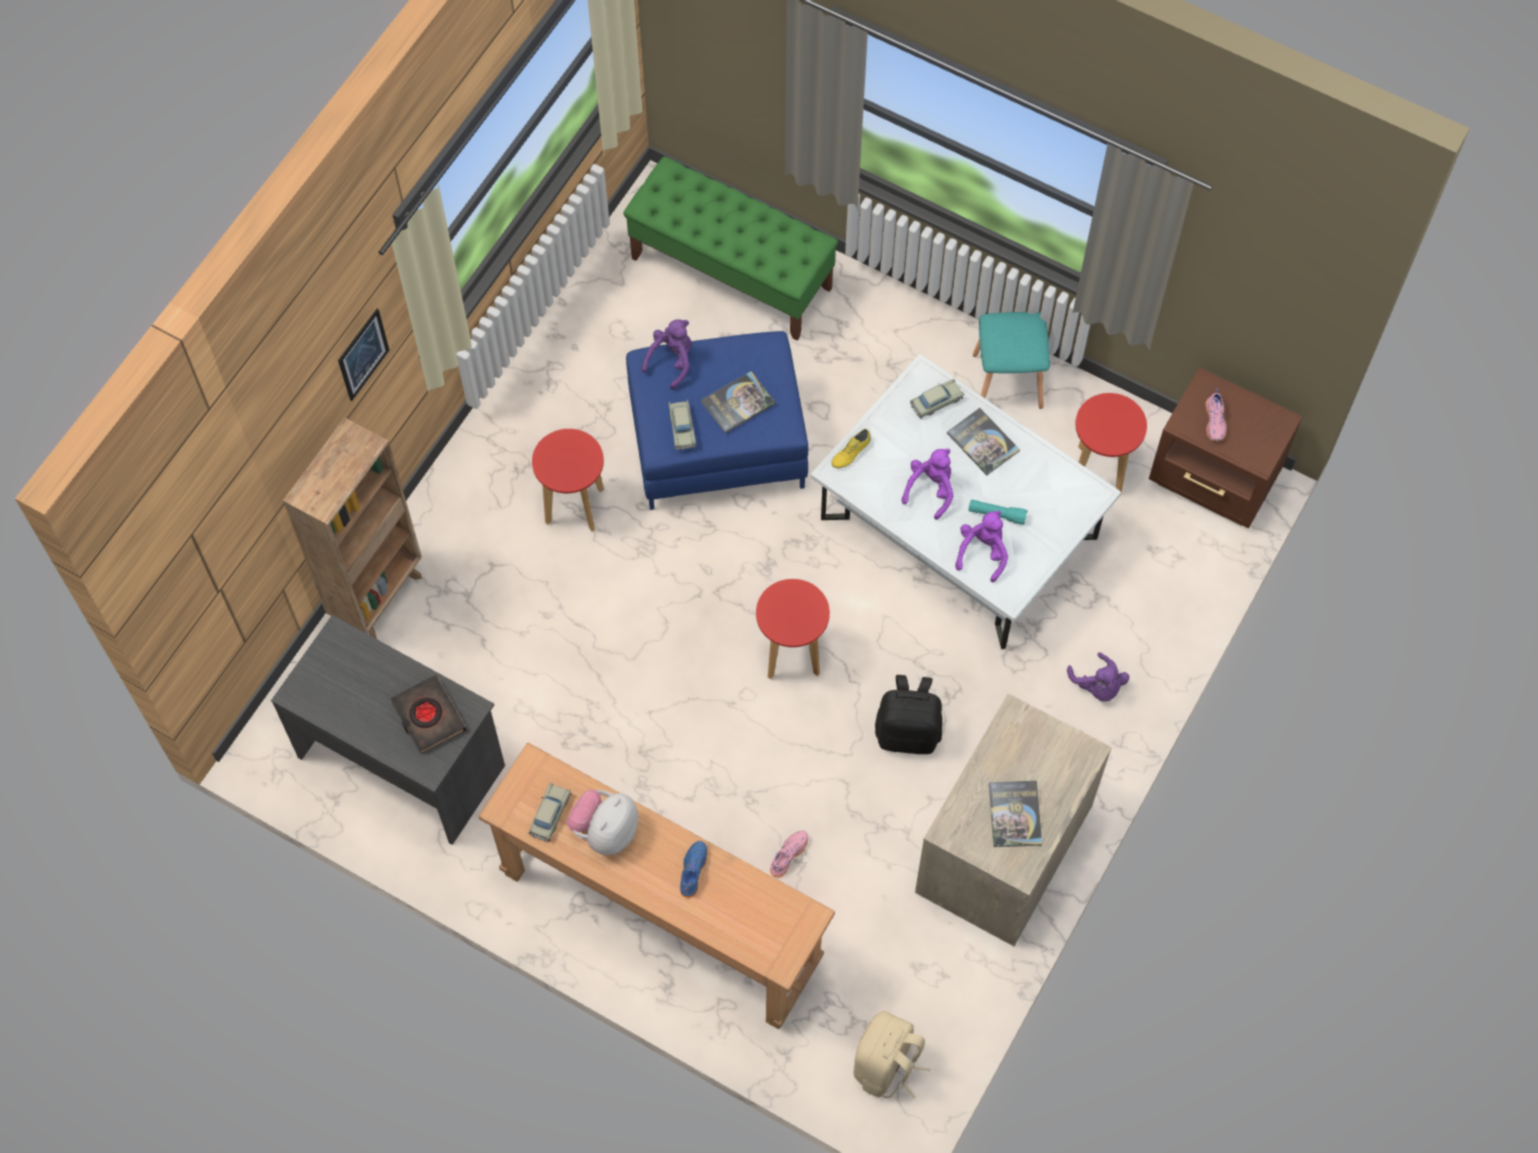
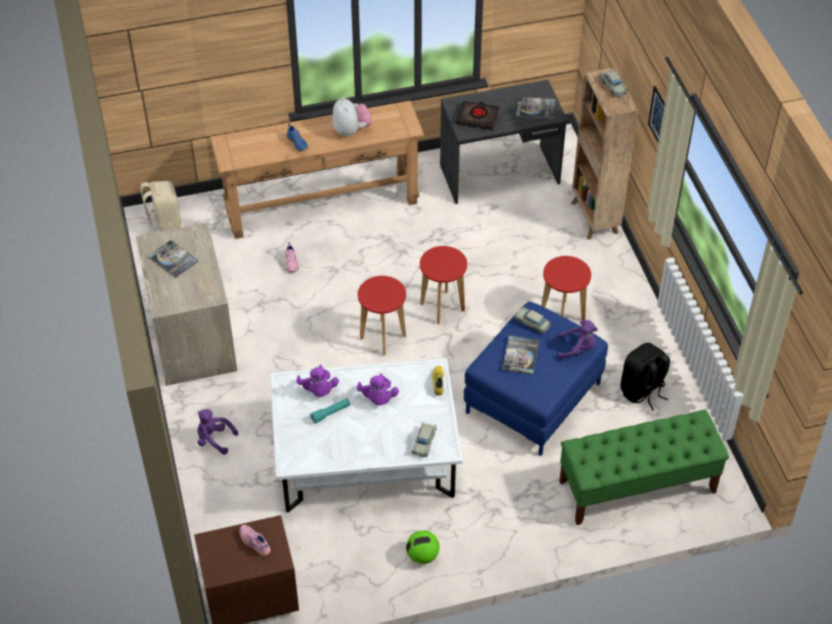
camera: 135 degrees right, 15 degrees down
(550, 814) = (381, 119): beige toy car -> beige toy car (613, 86)
(672, 361) = (577, 348): purple plush toy -> purple plush toy turned 75 degrees counterclockwise
(908, 732) = (289, 348): black backpack -> black backpack (642, 391)
(983, 442) = (377, 442): book -> book (535, 108)
(1008, 382) = (422, 555): turquoise stool -> football
(1099, 470) = (321, 548): red stool -> red stool (442, 307)

